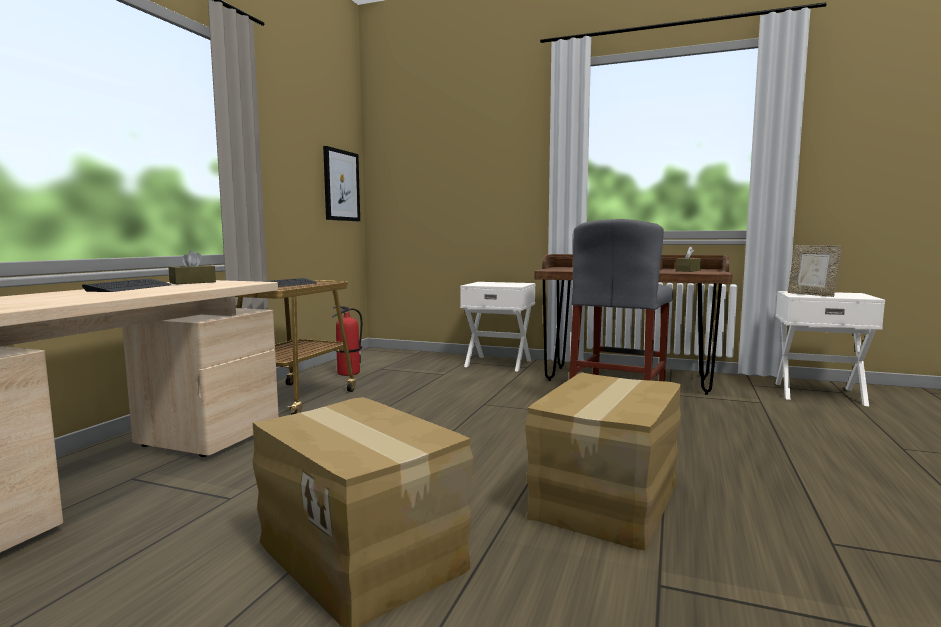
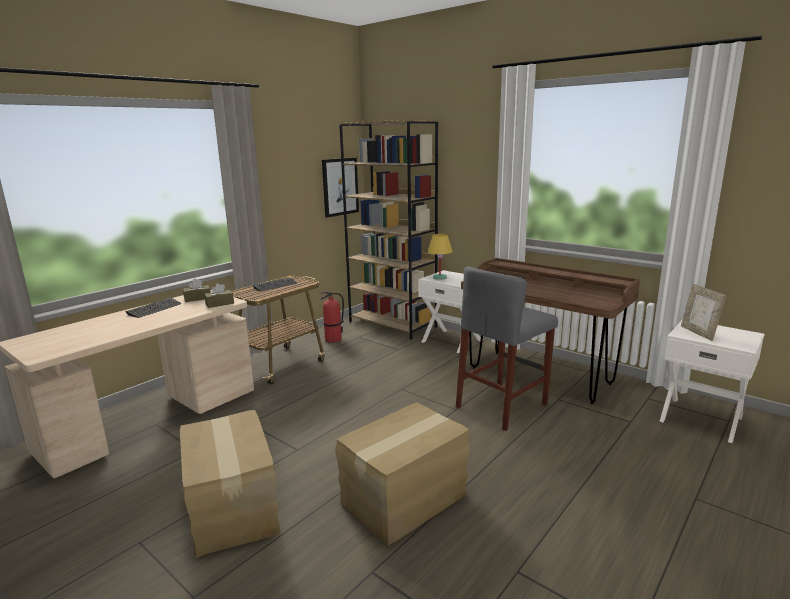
camera: 20 degrees right, 10 degrees up
(413, 356) = (393, 324): none -> brown bookcase
(484, 284) = (440, 278): none -> yellow table lamp
(688, 270) = (590, 295): brown tissue box -> brown tissue box (219, 304)

